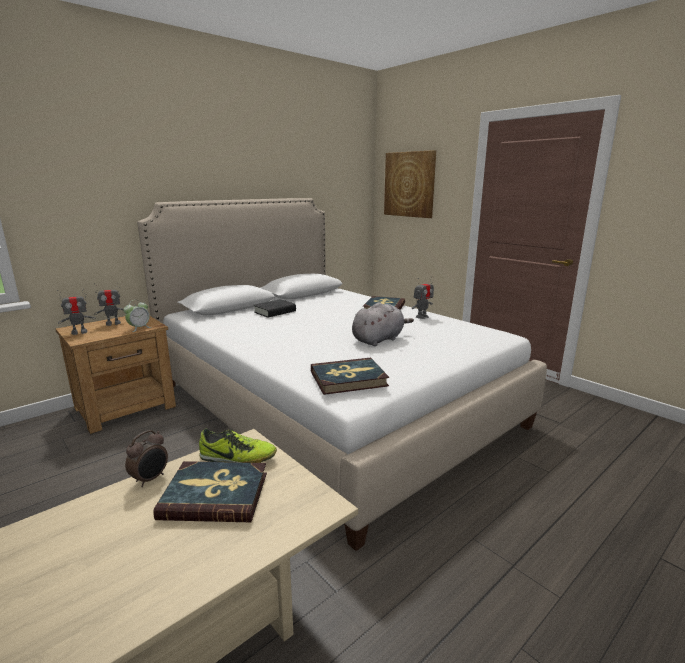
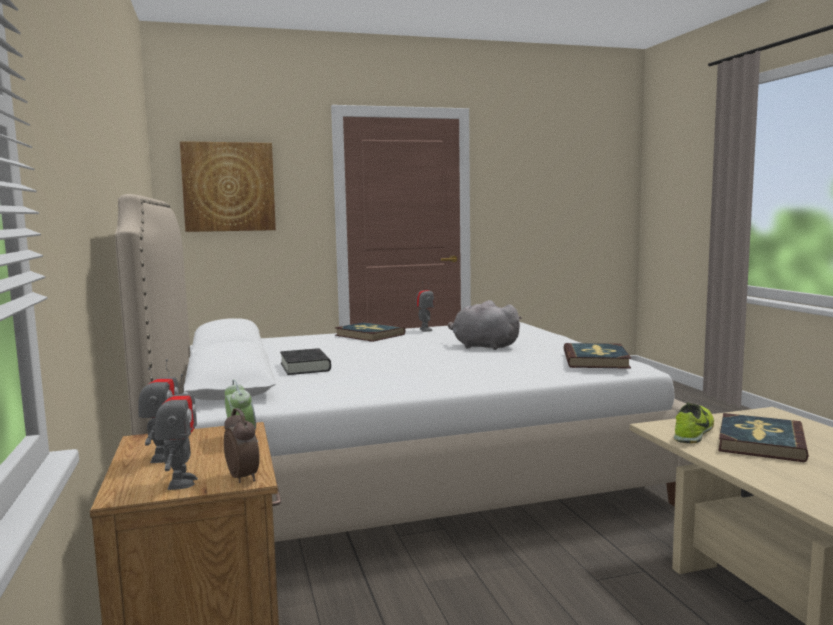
camera: 65 degrees left, 10 degrees down
(150, 479) = (733, 464): alarm clock -> alarm clock (243, 477)
(379, 339) = (483, 346): grey plush toy -> grey plush toy turned 45 degrees counterclockwise

